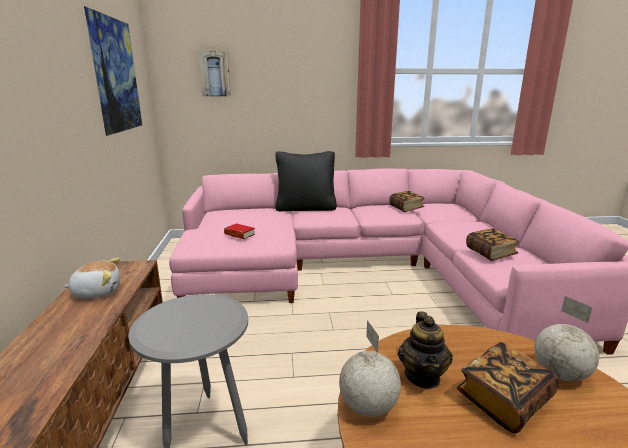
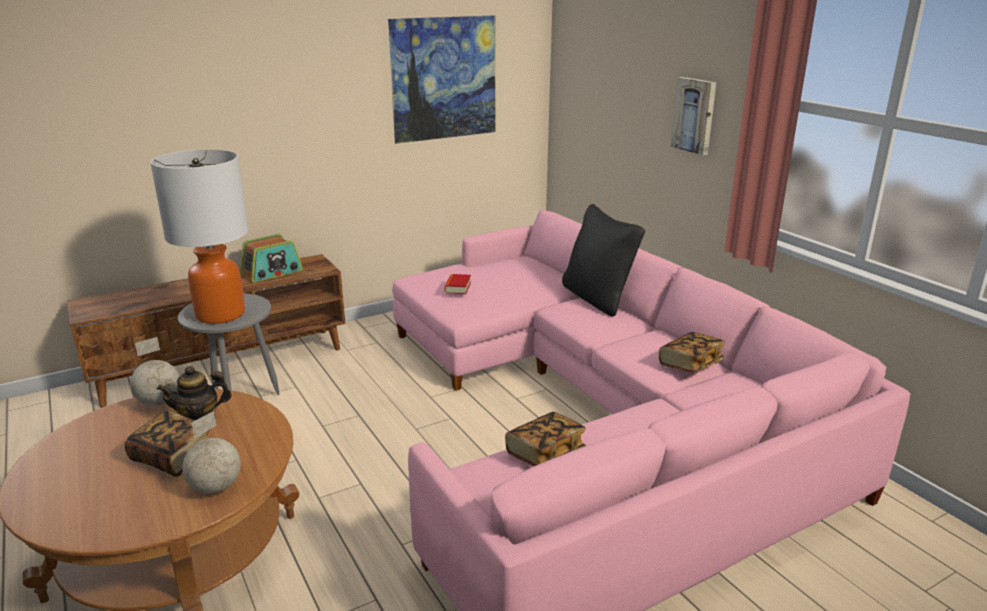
camera: 65 degrees right, 5 degrees up
(97, 291) = (272, 272): plush toy -> radio
(206, 323) = (221, 314): none -> table lamp
(215, 74) = (599, 76): picture -> picture (695, 115)

